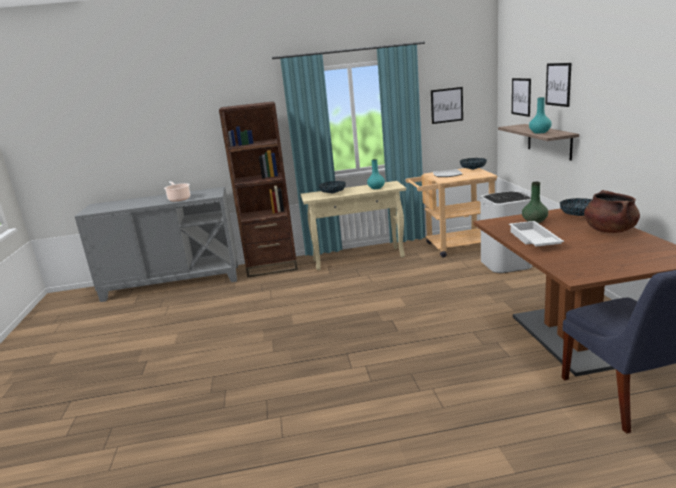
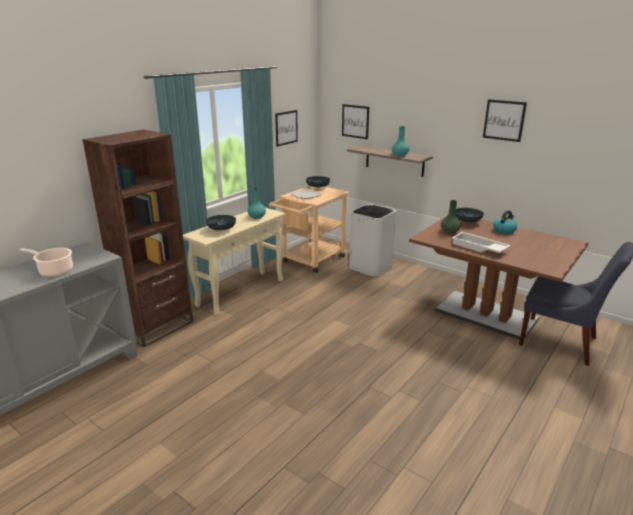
camera: 45 degrees left, 5 degrees up
(558, 84) = (406, 115): picture -> picture (504, 120)
(609, 230) = (504, 230): brown cooking pot -> kettle

